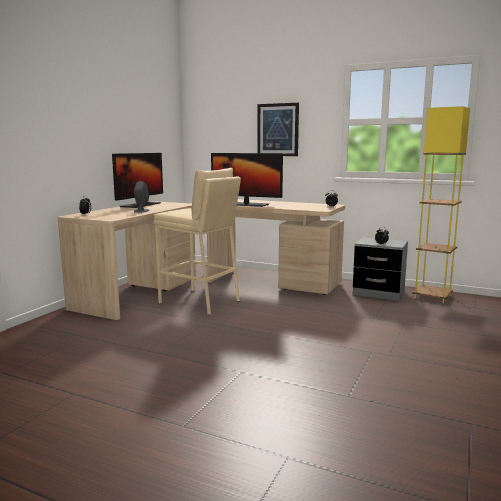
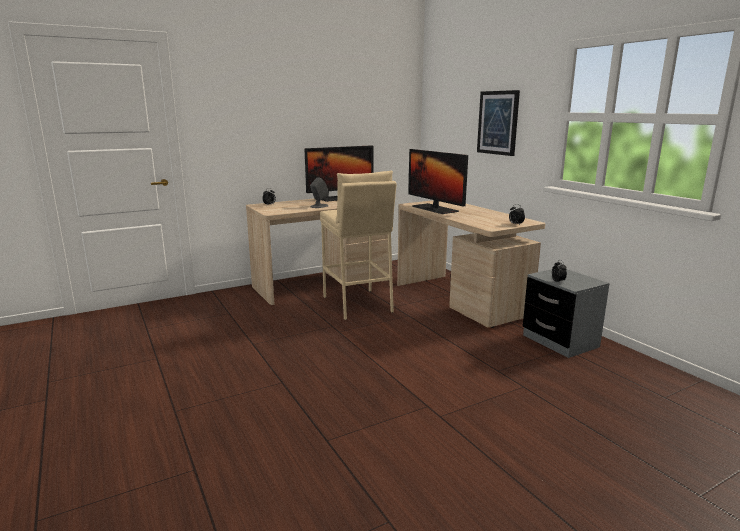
camera: 35 degrees right, 5 degrees up
(432, 297) = (625, 365): yellow floor lamp -> none

